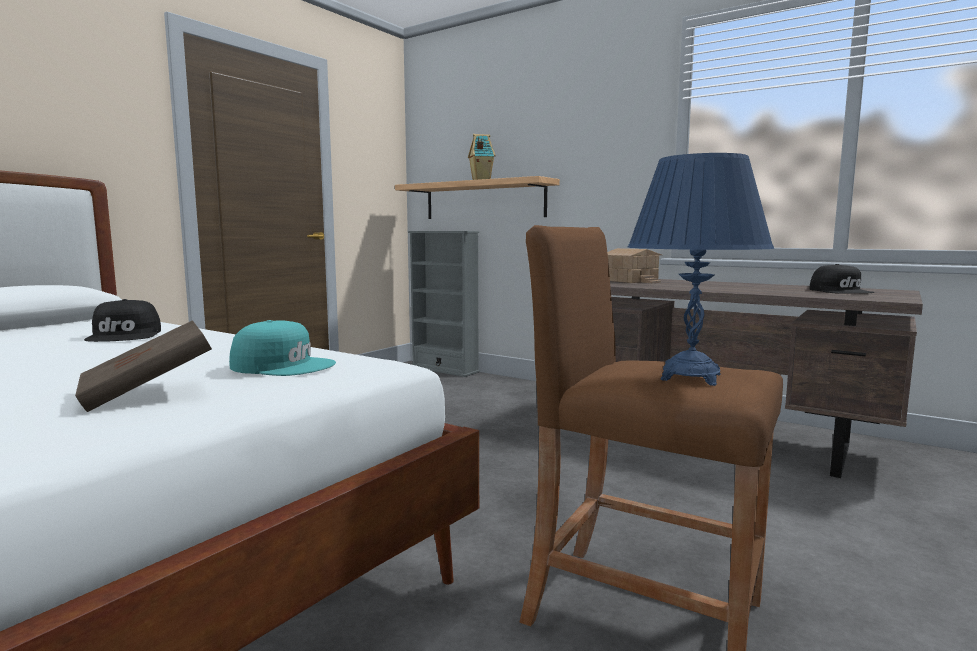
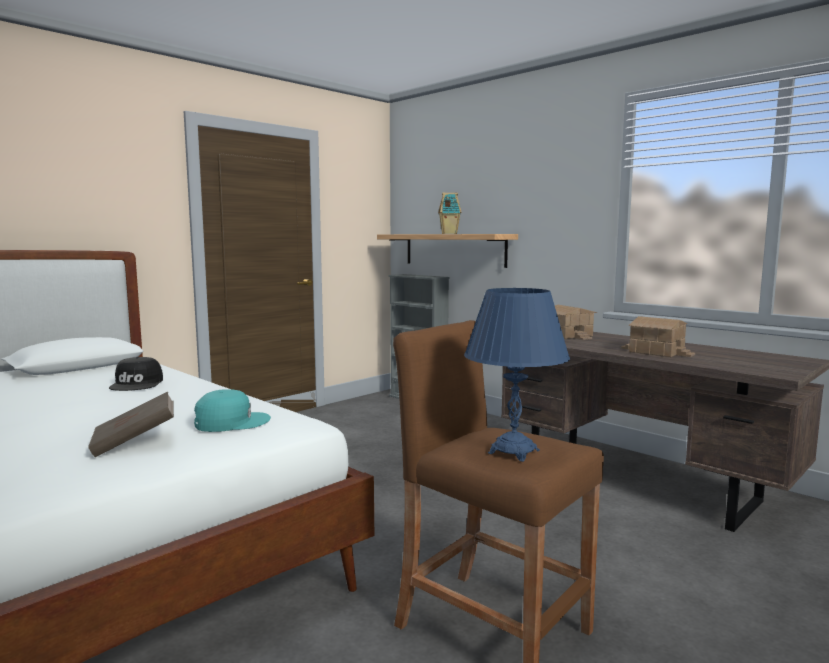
camera: 10 degrees right, 0 degrees up
(283, 365) = (231, 422): turquoise cap -> turquoise cap turned 45 degrees counterclockwise
(742, 289) = (656, 351): none -> toy house
(841, 291) = (748, 358): black cap -> none

